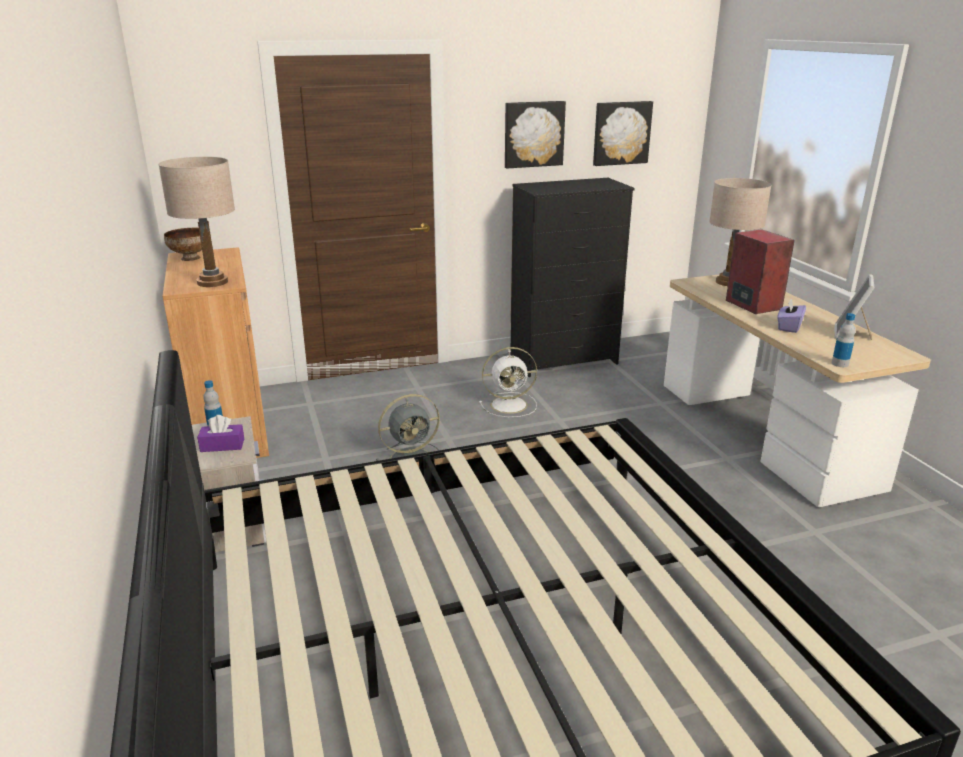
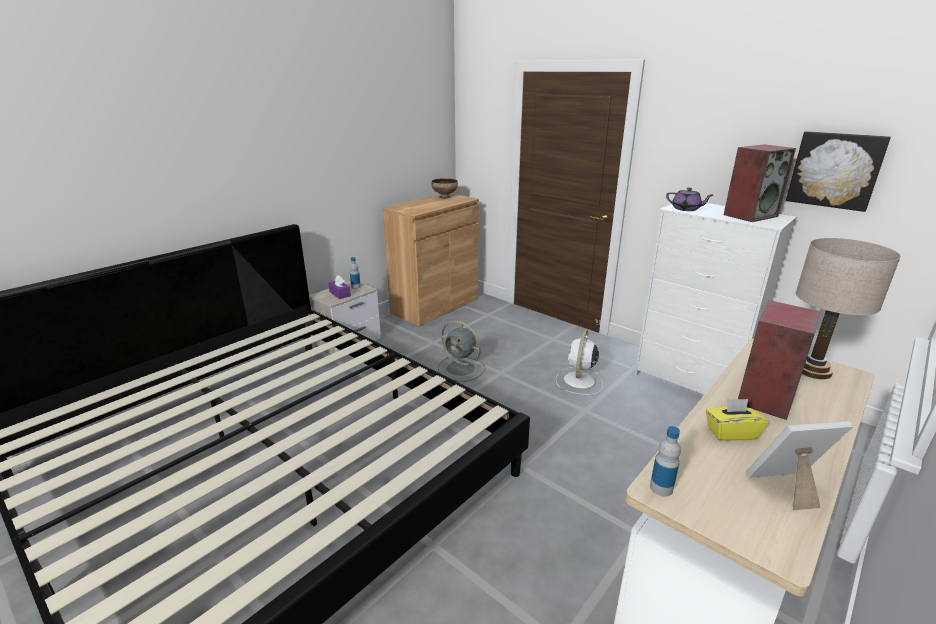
camera: 60 degrees right, 0 degrees up
(212, 282) = (413, 209): beige table lamp -> none
(510, 405) = (579, 381): white fan -> white fan turned 60 degrees clockwise
(533, 134) = (720, 155): picture -> none
(548, 190) = (686, 209): none -> purple teapot
(565, 361) = (690, 382): black dresser -> white dresser
(590, 183) = (750, 215): none -> speaker
(788, 327) = (731, 432): purple tissue box -> yellow tissue box

